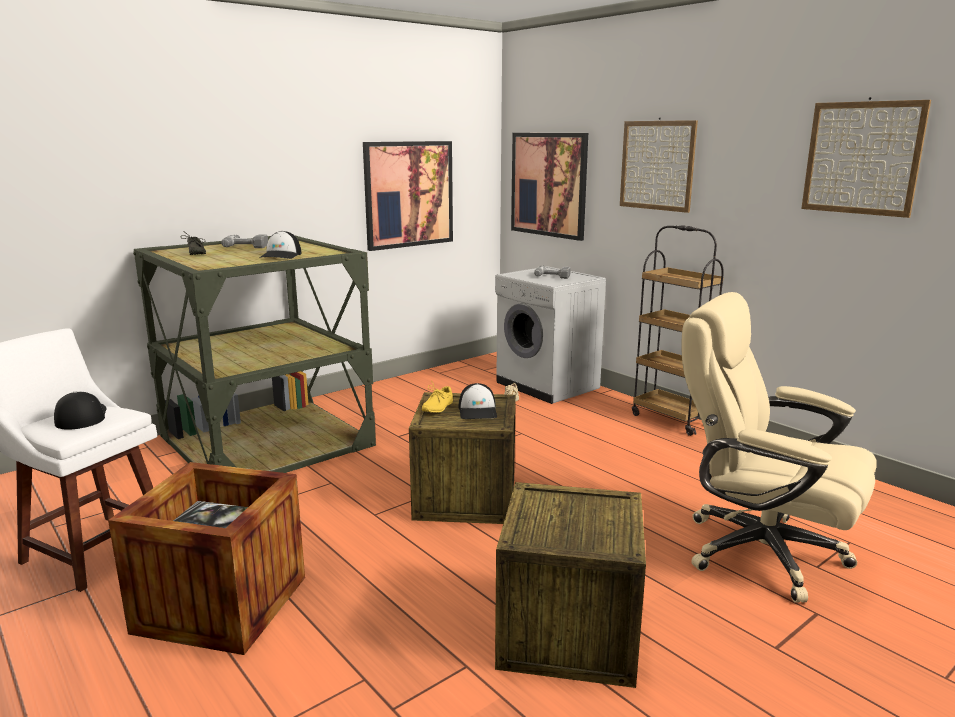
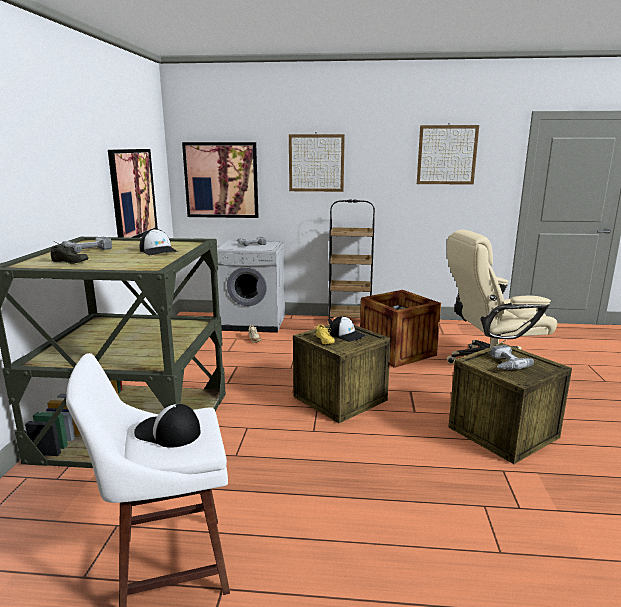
camera: 45 degrees left, 0 degrees up
(221, 604) = (342, 528): crate -> crate (397, 352)
(562, 513) = (504, 363): none -> power drill

